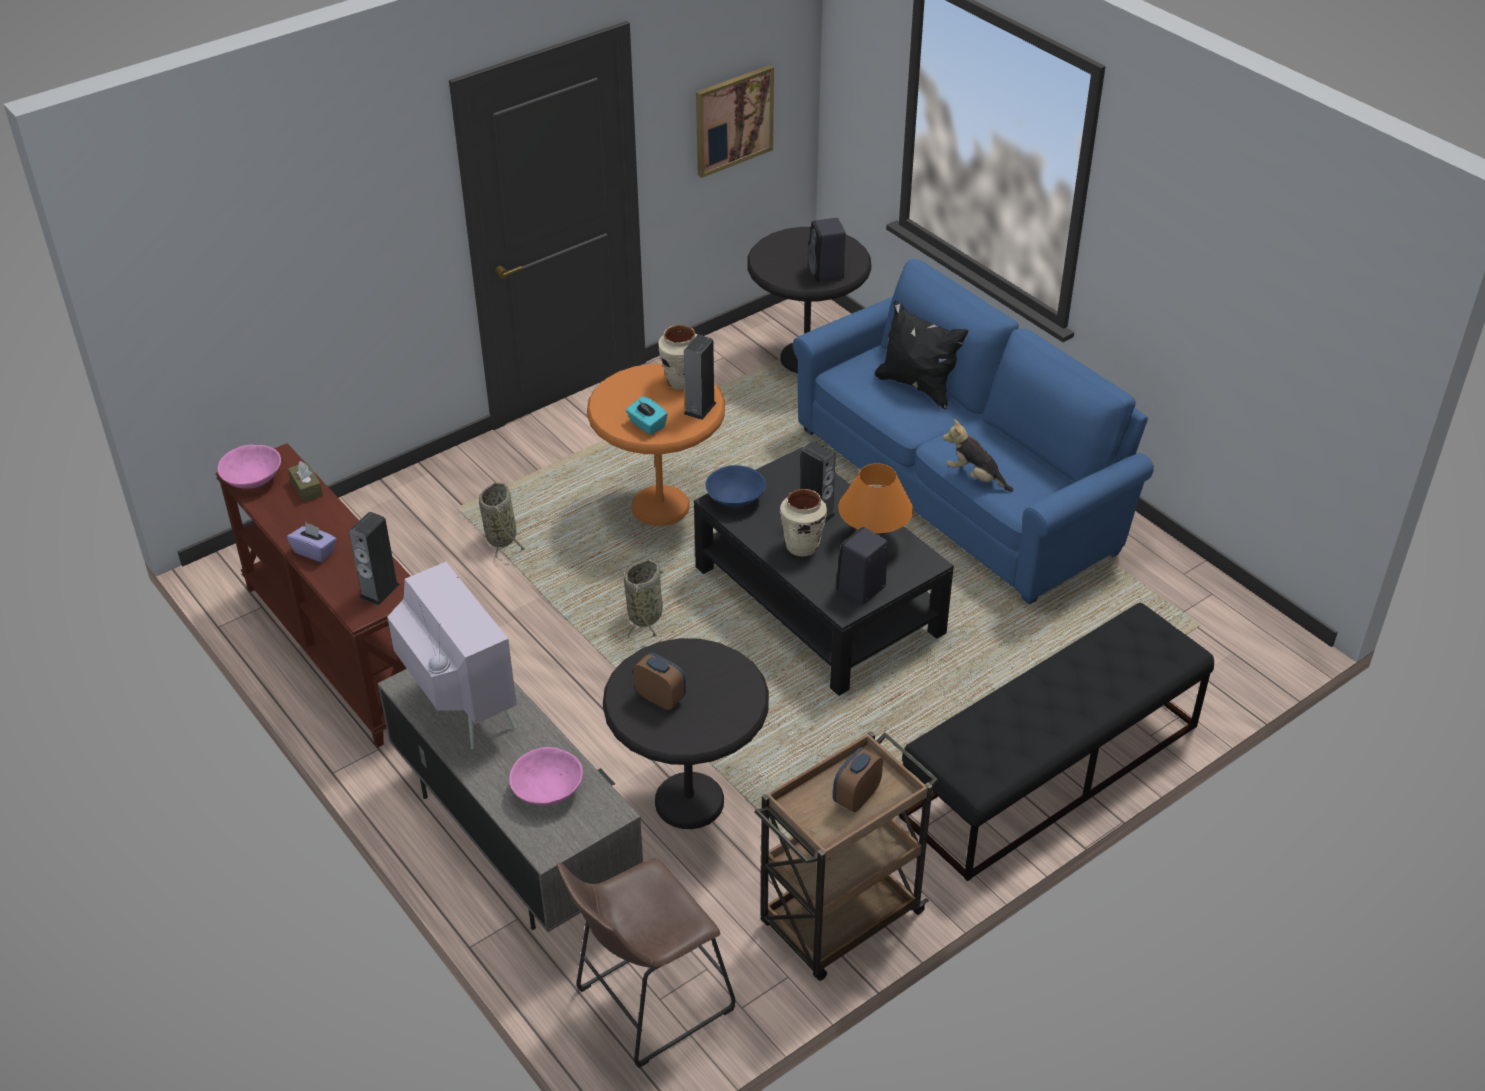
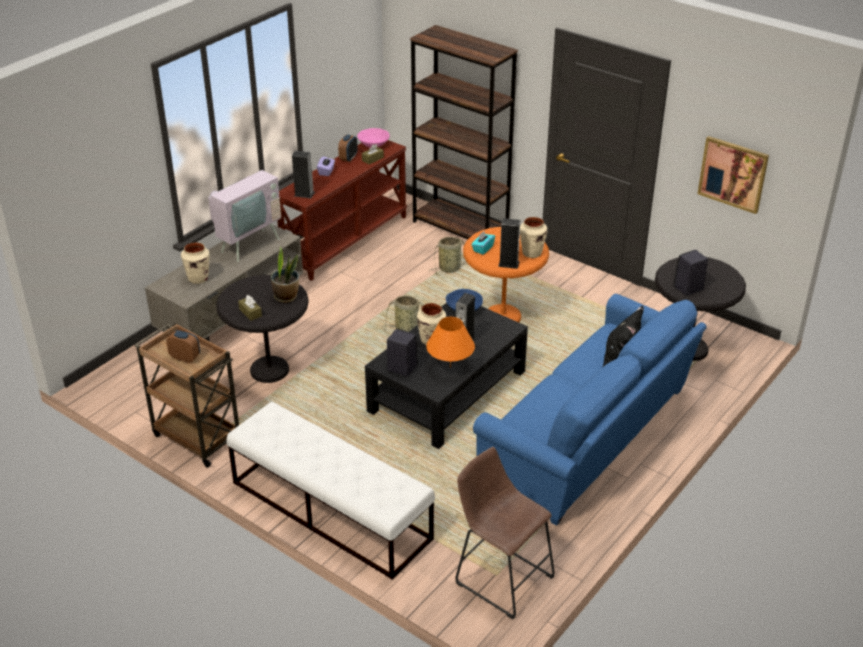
camera: 75 degrees right, 5 degrees down
(390, 503) = (460, 229): none -> brown bookcase
(547, 790) = (198, 278): pink bowl -> beige vase
(647, 1003) = (135, 380): brown stool -> brown stool (500, 577)
(660, 698) = (257, 292): alarm clock -> alarm clock (348, 158)
(690, 662) = (286, 297): none -> potted plant
(721, 713) = (250, 312): none -> brown tissue box
(975, 477) = (532, 401): plush toy -> none
(1050, 771) = (330, 510): black bench -> white bench

